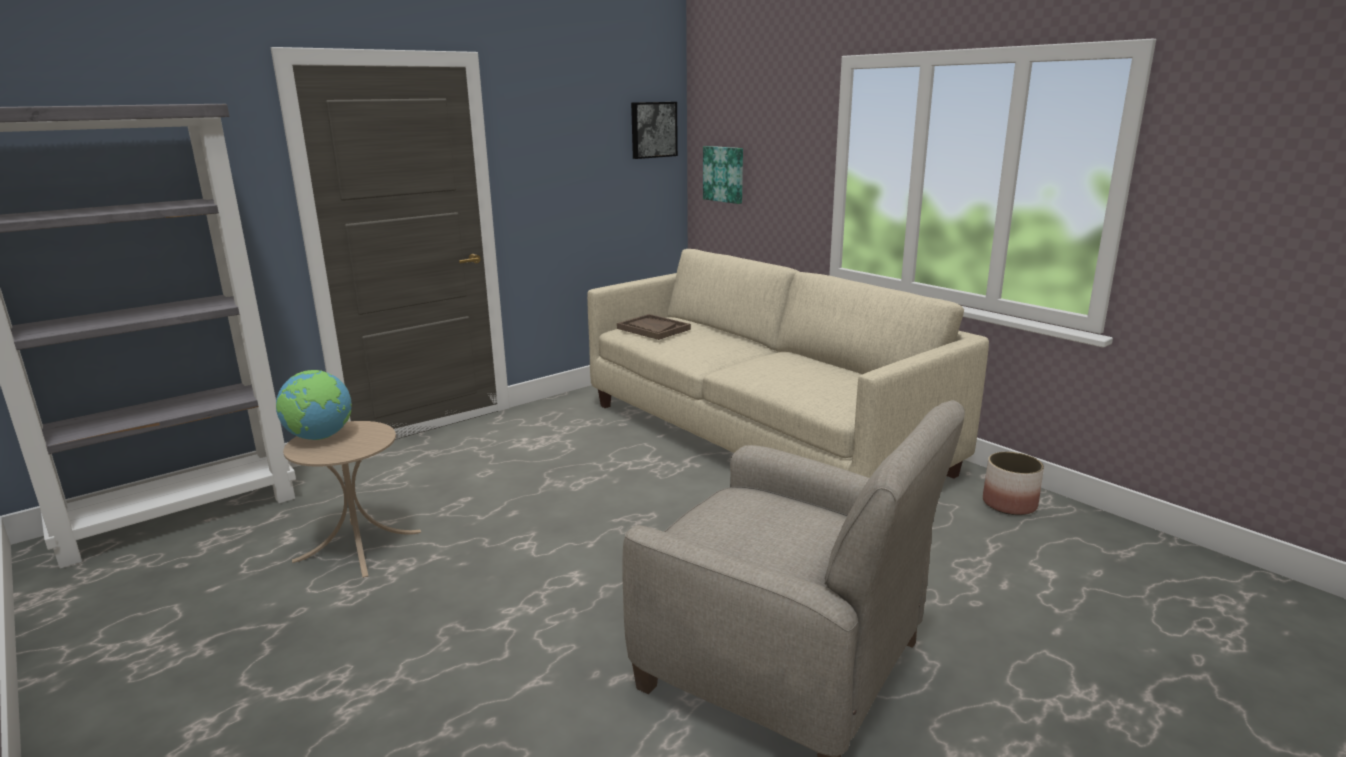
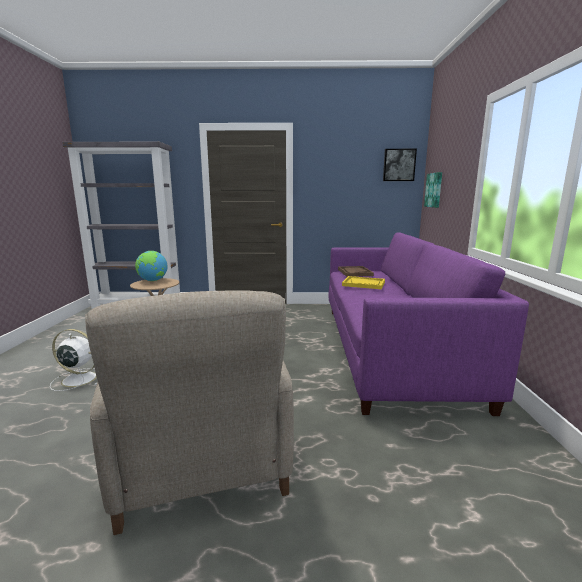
camera: 40 degrees right, 5 degrees down
(371, 687) = (78, 379): none -> white fan
(702, 347) = (364, 284): none -> yellow tray
(760, 437) = (390, 348): beige sofa -> purple sofa
(1010, 504) = (517, 452): planter -> none

